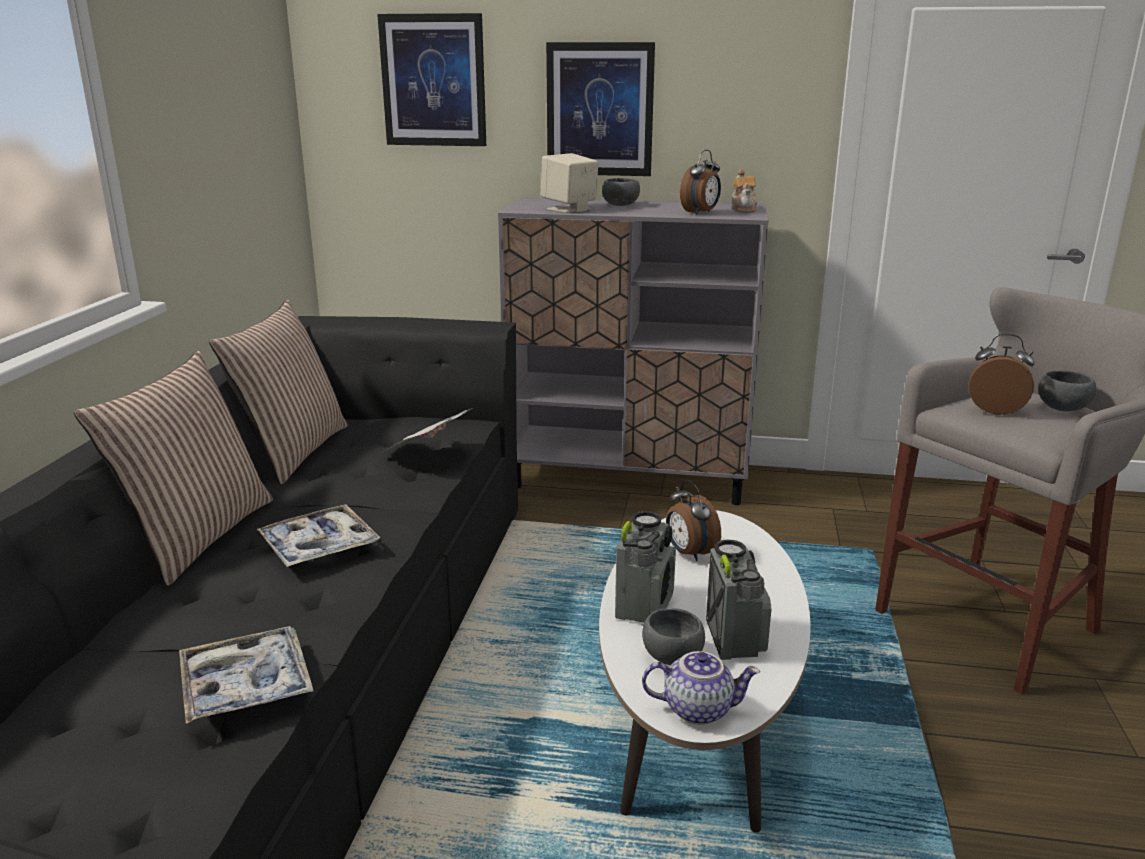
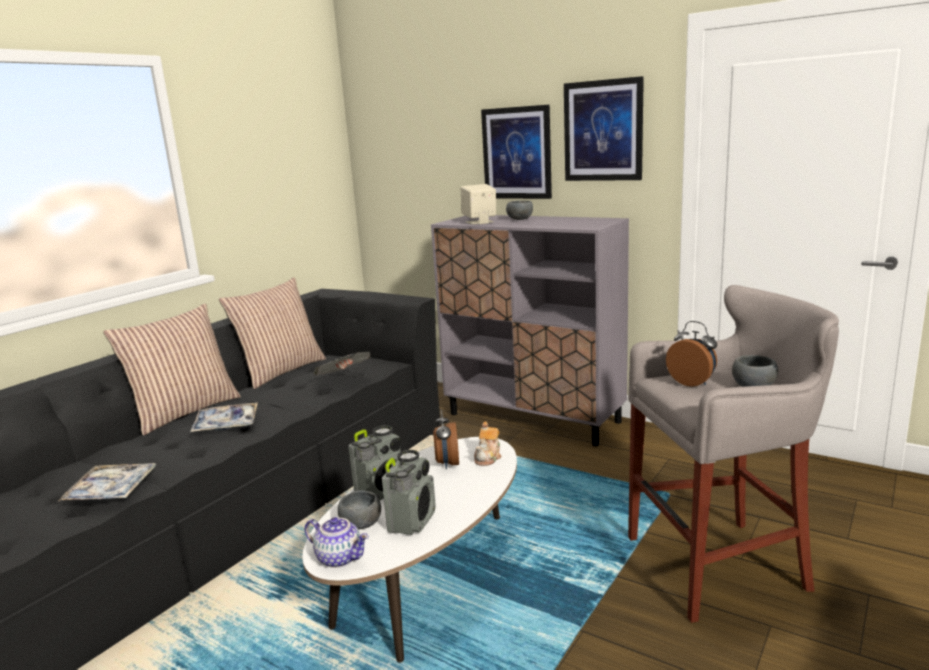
camera: 25 degrees right, 5 degrees down
(433, 81) = (419, 139): picture -> picture (603, 131)
(701, 213) = (561, 225): alarm clock -> none
(744, 209) = (599, 222): teapot -> teapot (488, 457)

